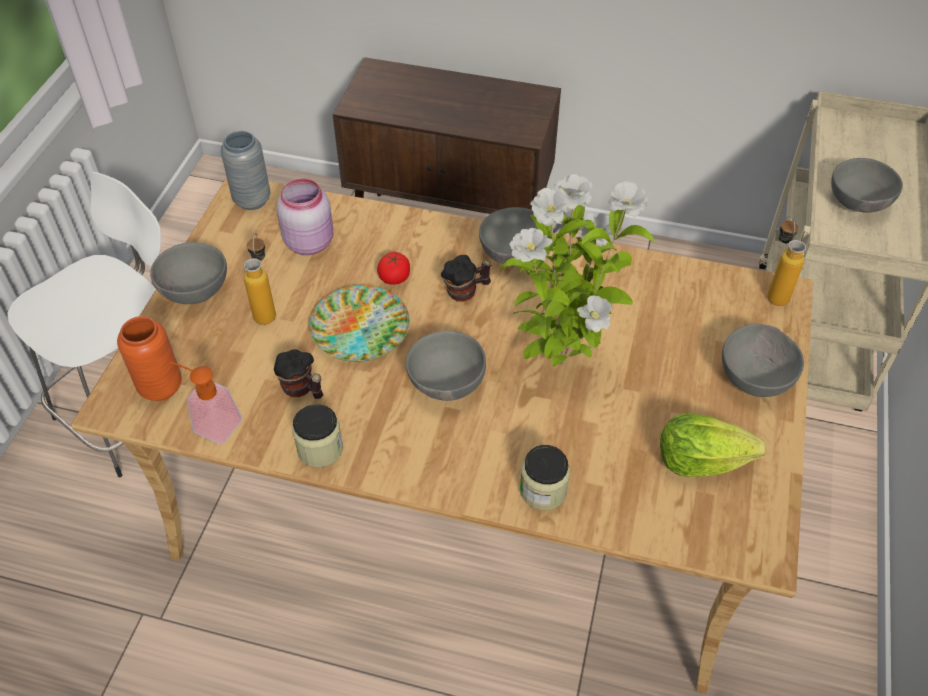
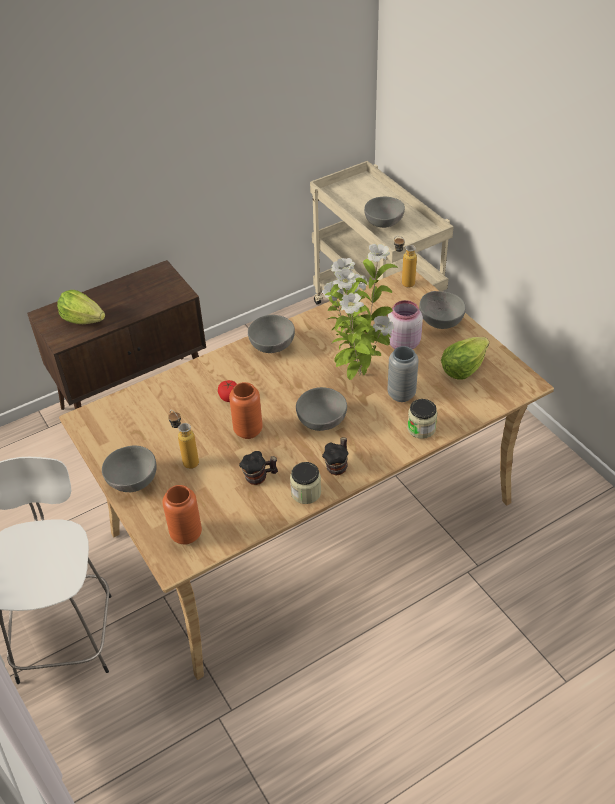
camera: 45 degrees left, 5 degrees down
(211, 423) = (237, 526): soap dispenser -> none
(252, 200) = (95, 418): grey vase -> grey vase (401, 394)
(309, 241) = (160, 414): pink jar -> pink jar (402, 343)
(361, 329) = (248, 431): plate -> orange vase
(401, 97) = (83, 319): none -> lettuce
(466, 291) = (273, 378): mug -> mug (338, 465)

